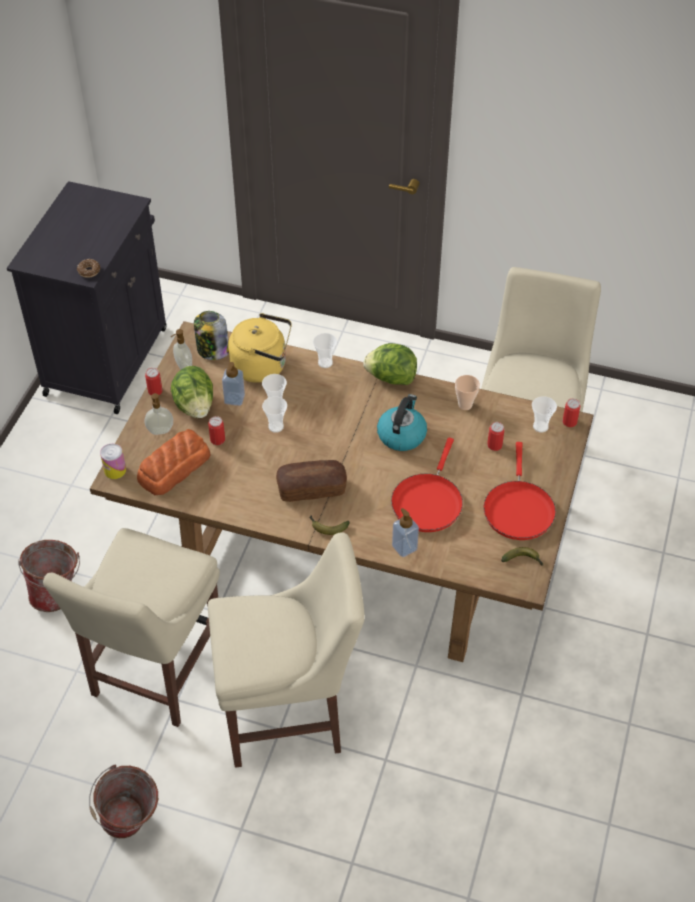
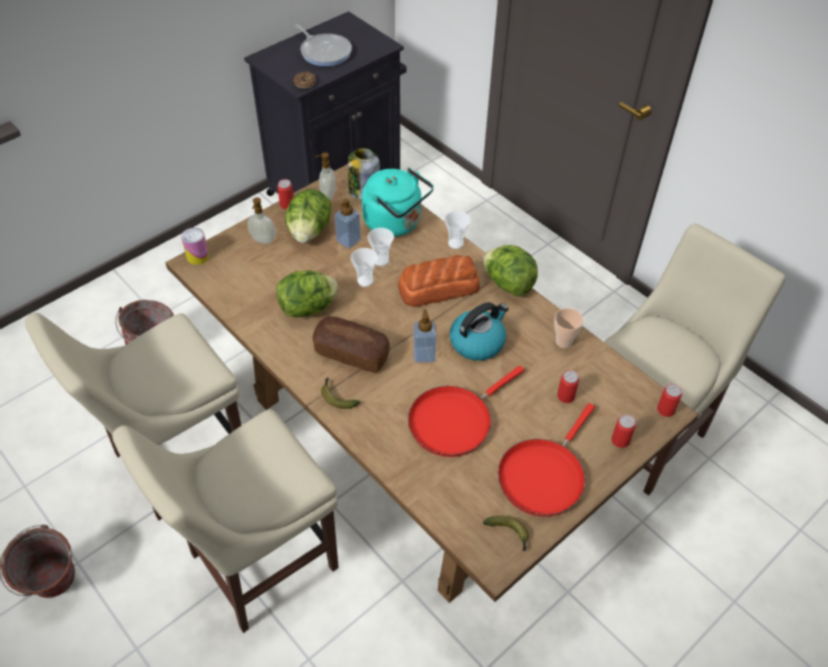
camera: 30 degrees right, 0 degrees up
(81, 232) = (324, 52): none -> frying pan
(173, 468) = (246, 277): bread -> bread (437, 287)
(217, 440) = (304, 269): can -> can (620, 440)
(247, 469) = (308, 308): none -> lettuce
(262, 367) = (396, 223): yellow kettle -> turquoise kettle
(290, 715) = (256, 564): beige chair -> beige chair turned 120 degrees clockwise
(404, 547) = (395, 455): soap dispenser -> soap dispenser (424, 355)
(540, 426) = (629, 400): cup -> none

